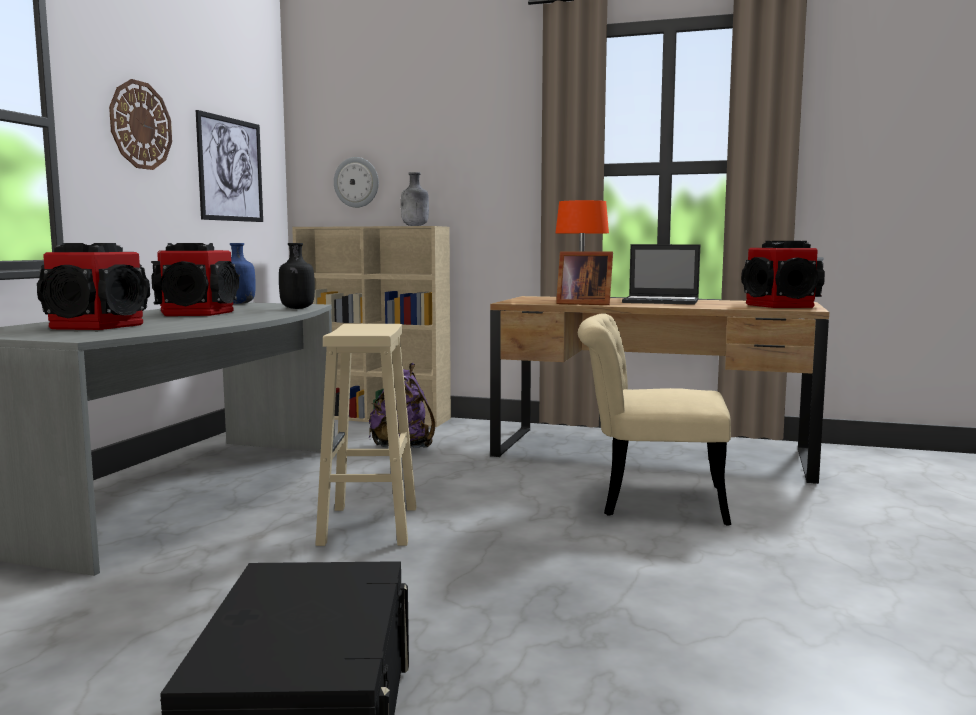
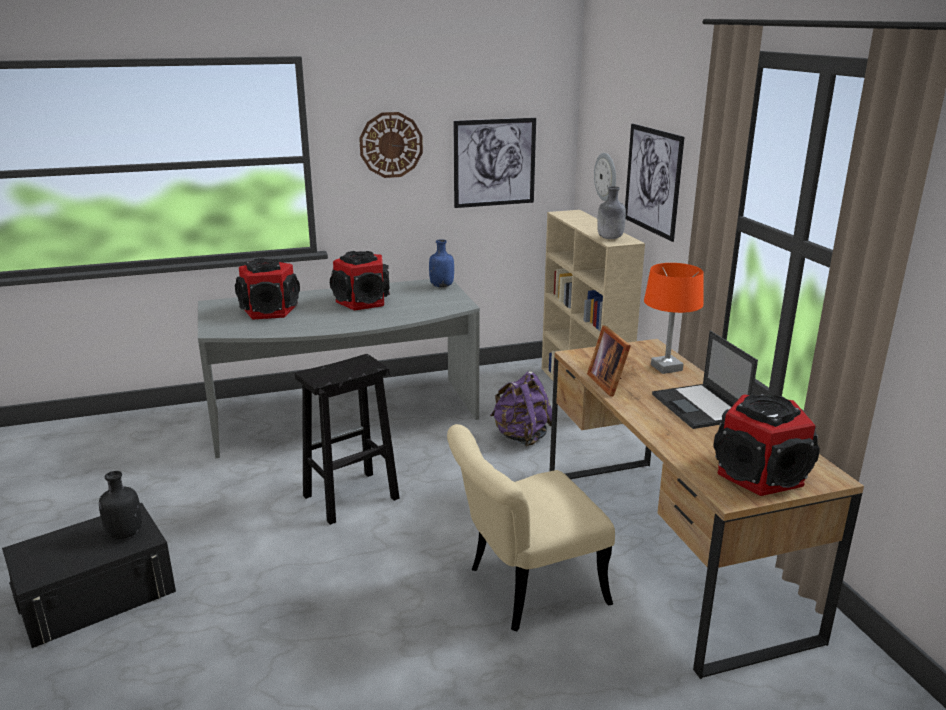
camera: 55 degrees right, 15 degrees up
(297, 308) = (430, 312): black bottle -> black bottle (124, 533)
(369, 526) = (349, 498): beige stool -> black stool
(445, 166) = (652, 180): none -> picture
(648, 500) = (524, 589): beige chair -> beige chair turned 90 degrees counterclockwise

